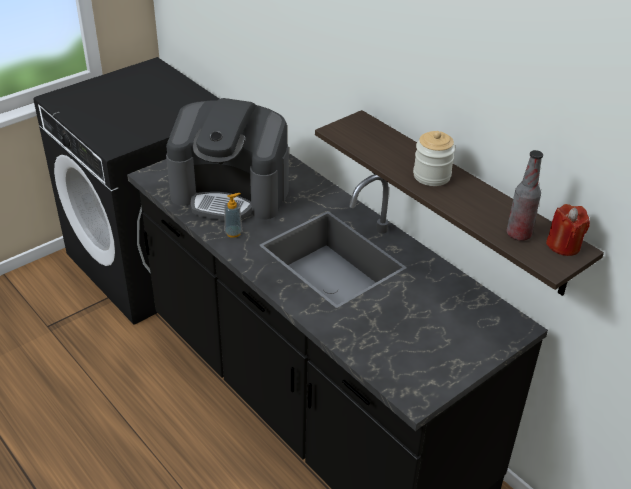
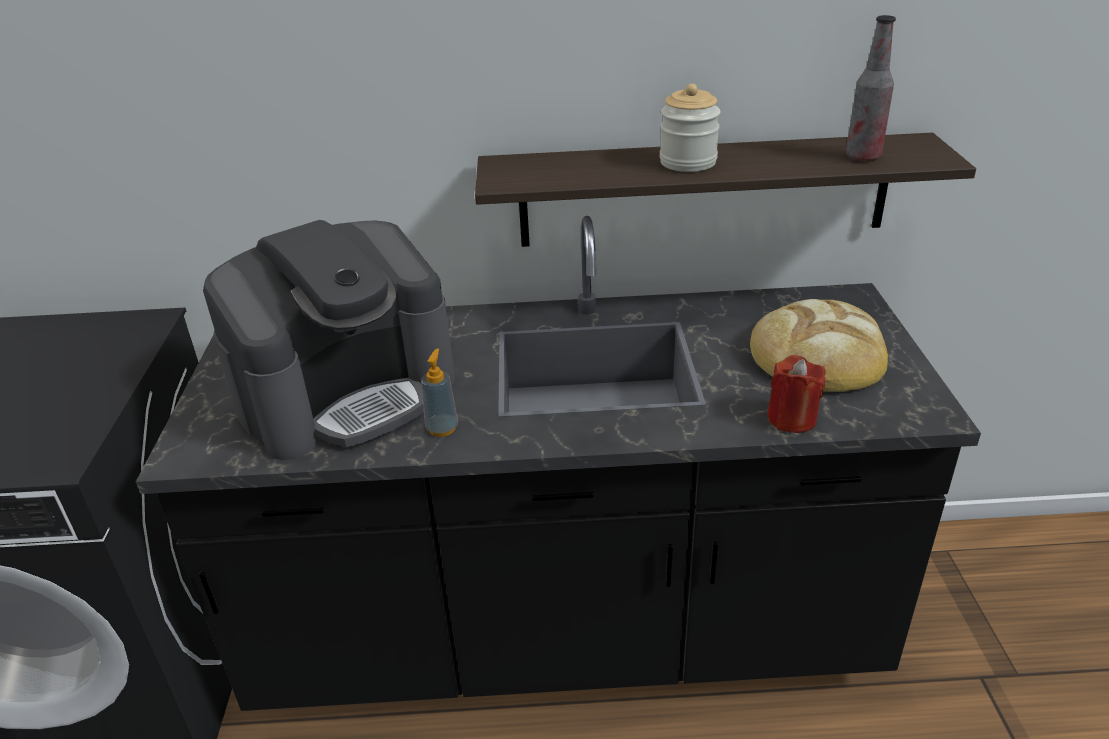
camera: 50 degrees left, 5 degrees down
(431, 333) = (818, 354): none -> bread
(563, 245) = (905, 144): red candle -> red candle (791, 418)

